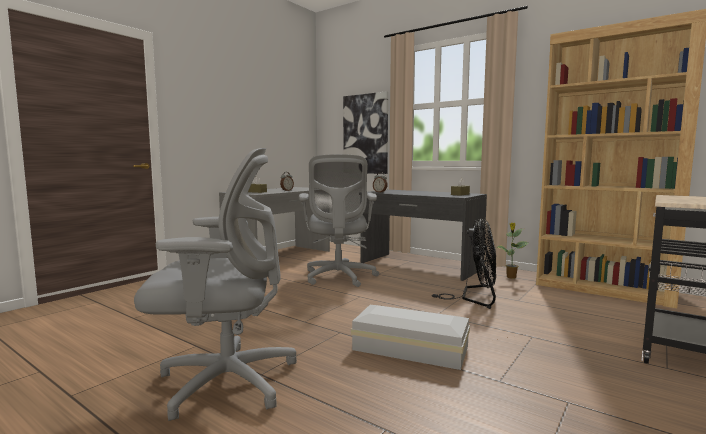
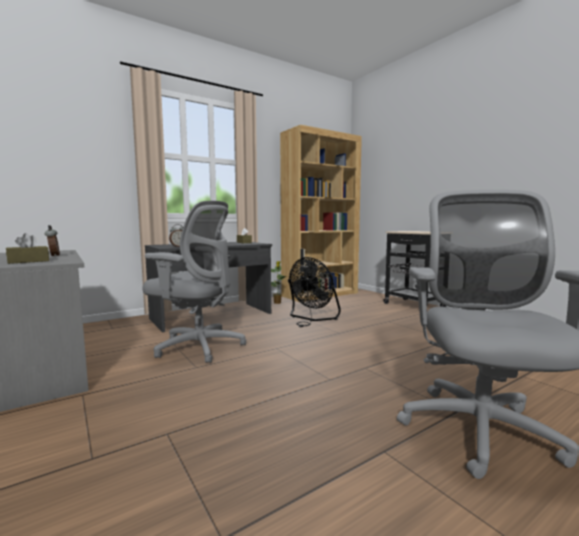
camera: 70 degrees left, 0 degrees up
(365, 134) = (88, 177): picture -> none
(412, 349) = (404, 350): white storage box -> none

